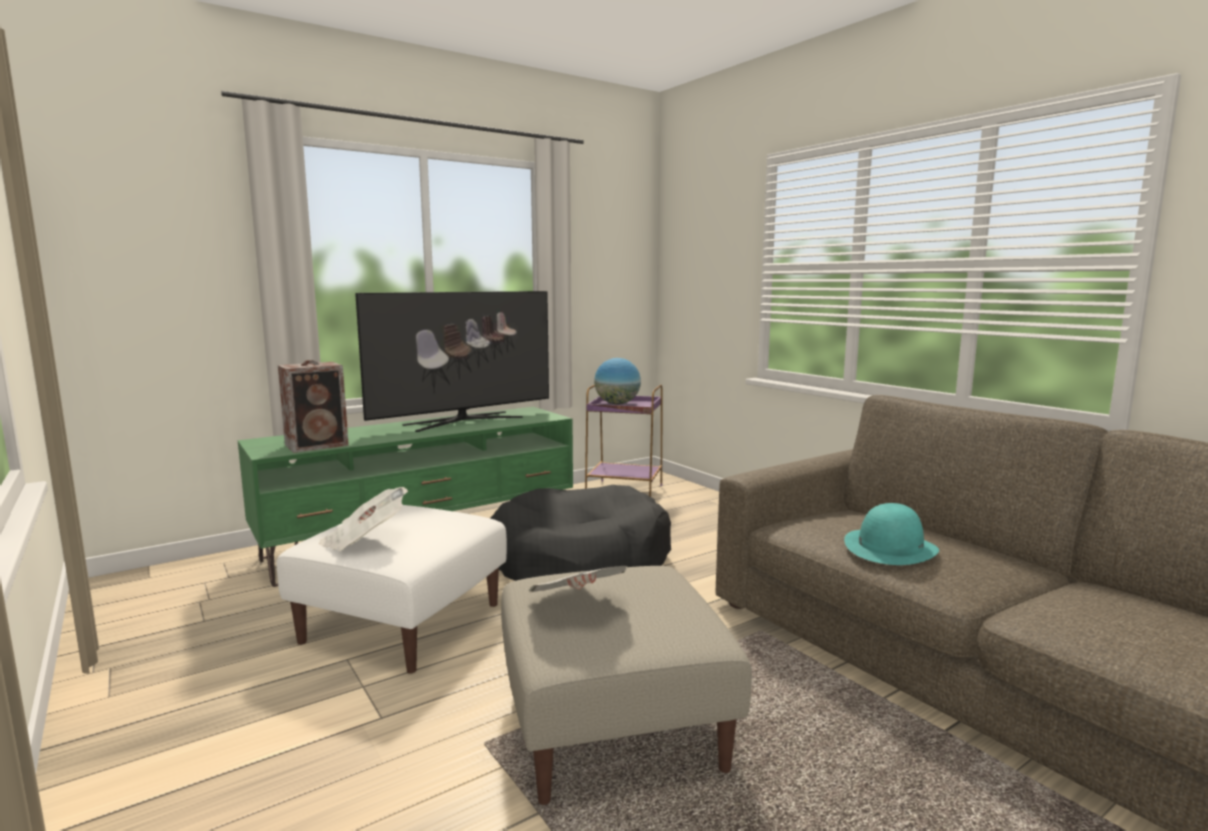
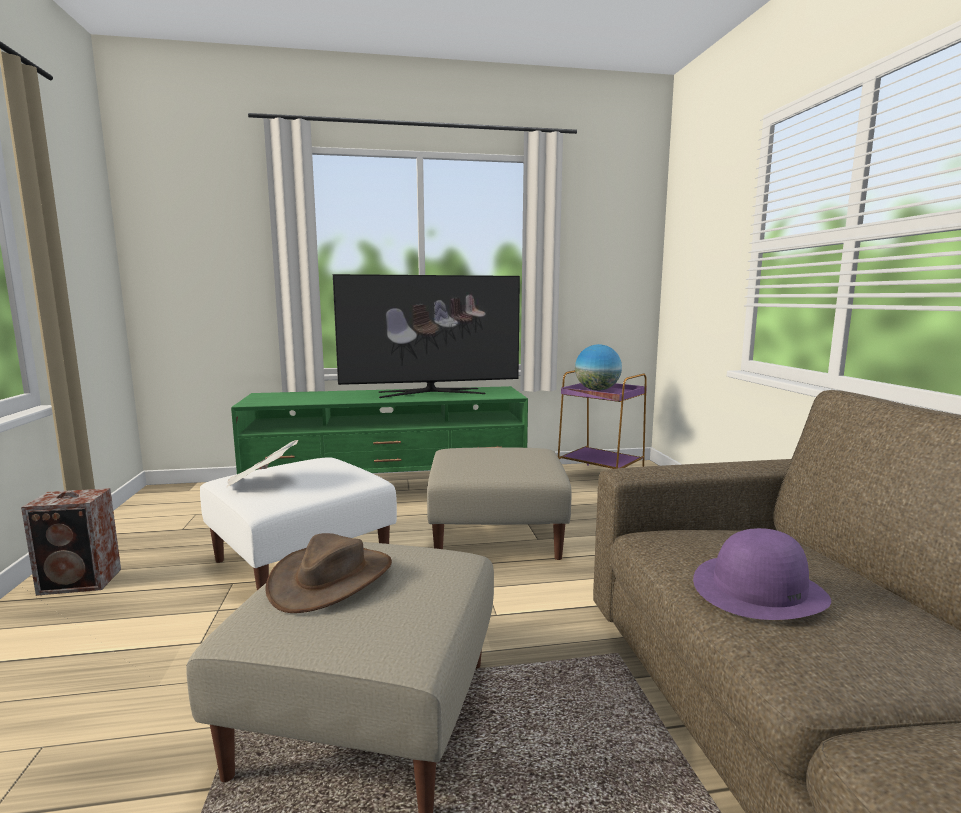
camera: 25 degrees right, 0 degrees up
(319, 445) = (293, 401): speaker -> speaker (82, 582)
(577, 606) = (331, 578): newspaper -> brown hat
(578, 560) = (497, 535): black dog bed -> beige ottoman
(890, 547) = (759, 589): turquoise hat -> purple hat

